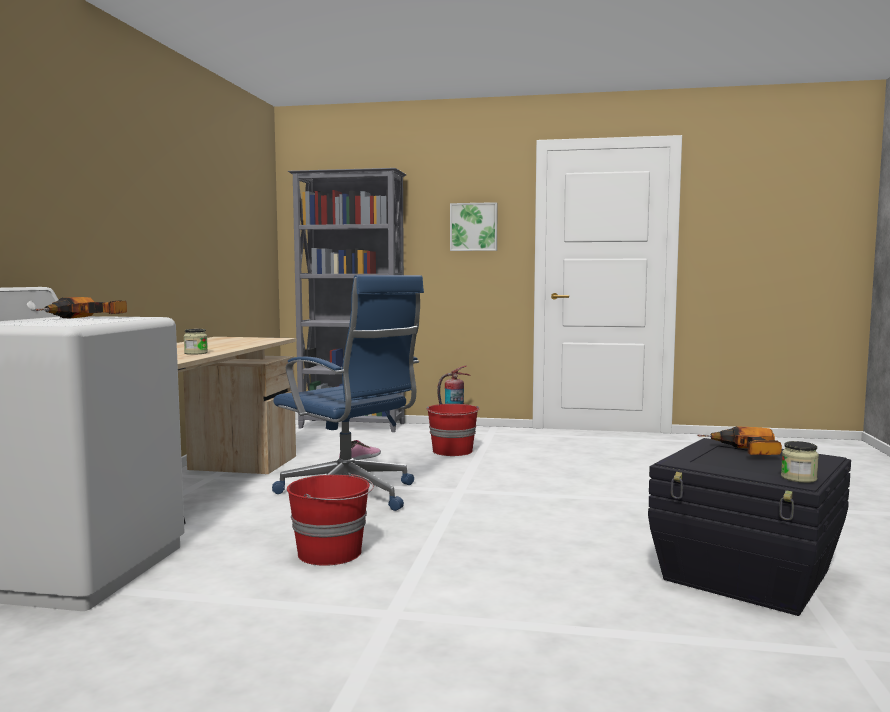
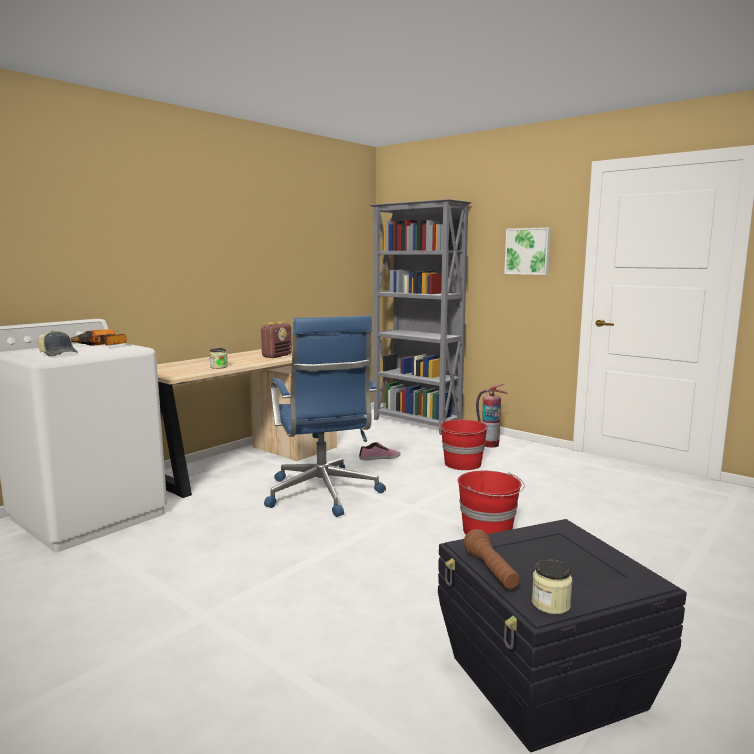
camera: 30 degrees right, 5 degrees up
(65, 322) = (59, 354): none -> cap
(236, 343) = (277, 356): none -> radio
(331, 553) = (240, 546): red bucket -> red bucket (488, 531)
(725, 471) = (491, 571): none -> brown flashlight
(745, 451) = (569, 549): power drill -> none

